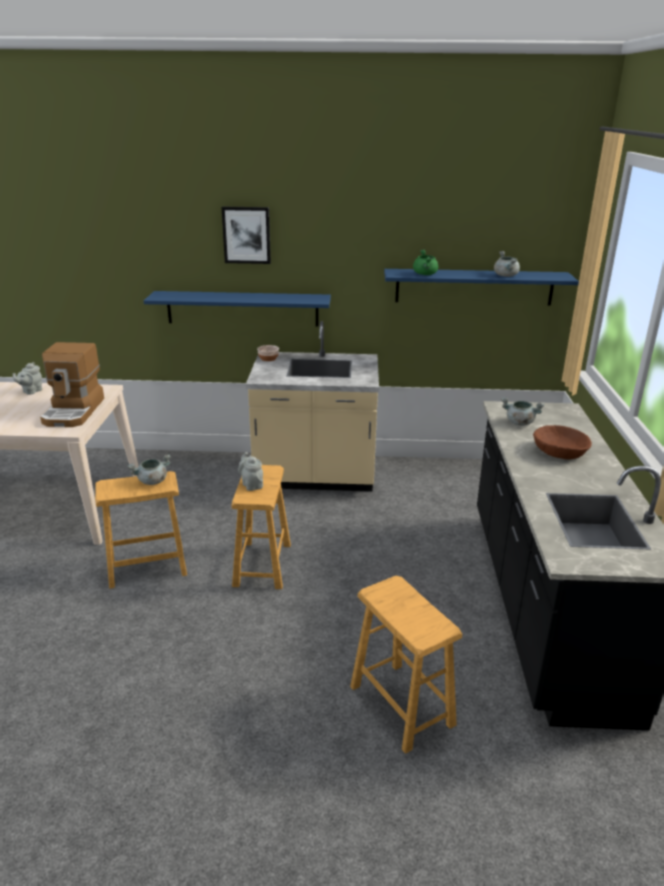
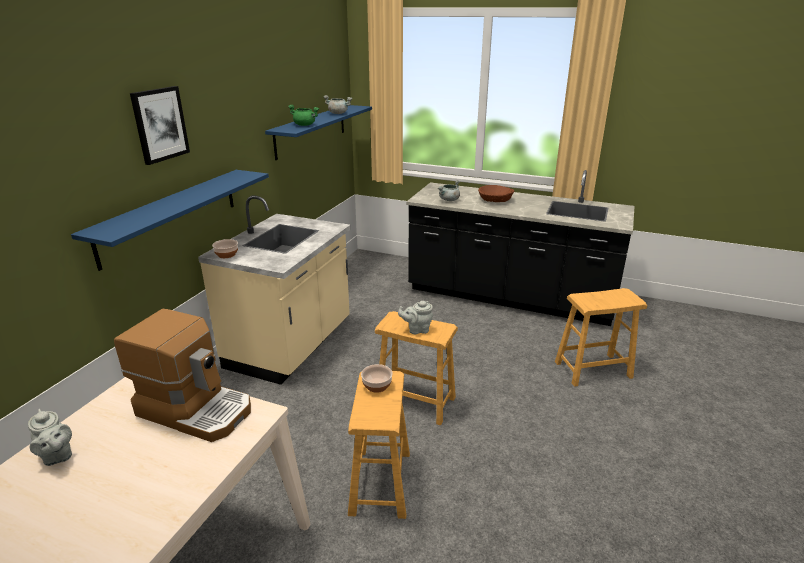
camera: 70 degrees left, 0 degrees up
(152, 481) = (377, 386): grey cooking pot -> bowl

